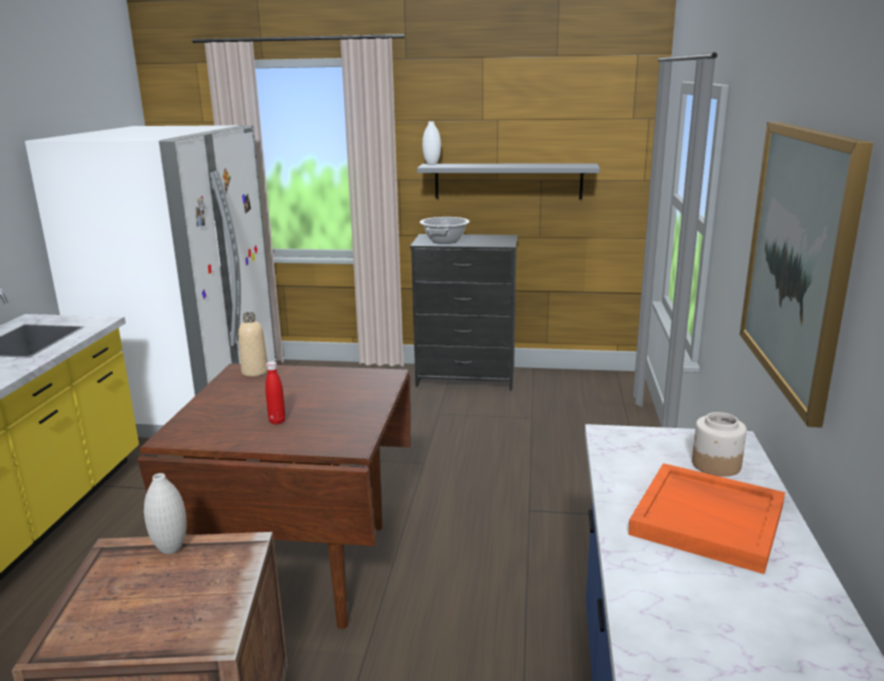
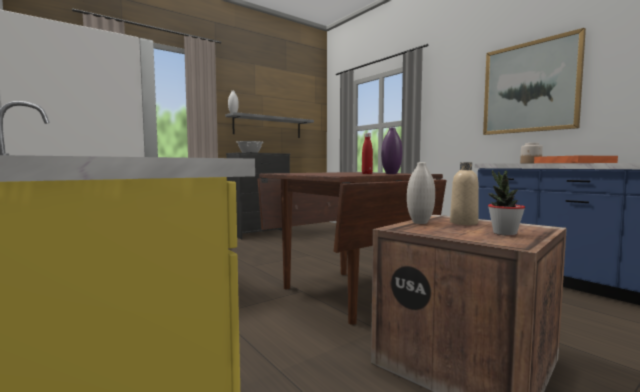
camera: 45 degrees left, 15 degrees down
(129, 624) = (504, 233): none -> potted plant
(255, 372) = (287, 173): beige bottle -> beige bottle (463, 223)
(294, 435) = (391, 174): none -> purple vase

